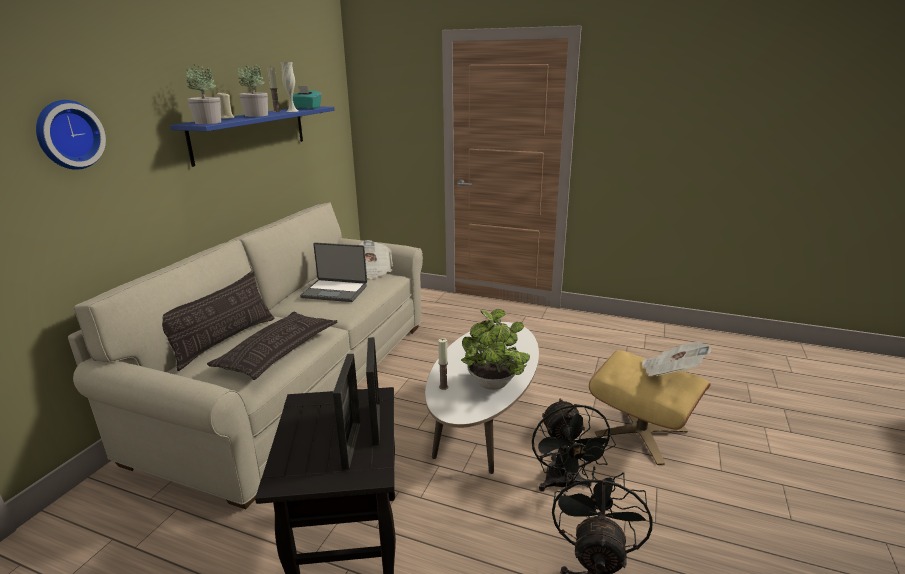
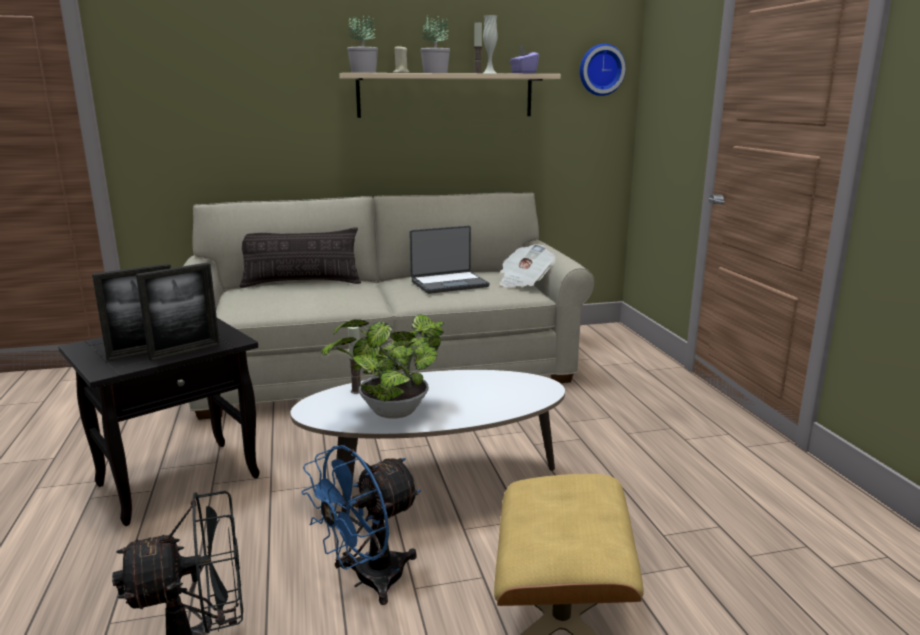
camera: 55 degrees right, 5 degrees down
(67, 135) = (235, 70): wall clock -> wall clock (600, 70)
(251, 133) = (446, 95): blue shelf -> beige shelf
(278, 351) = (305, 301): pillow -> none
(306, 108) = (523, 73): turquoise tissue box -> purple tissue box
(335, 291) = (449, 283): laptop -> laptop turned 90 degrees counterclockwise
(564, 484) = (367, 580): black fan -> blue fan
(671, 372) = (597, 533): newspaper -> none

